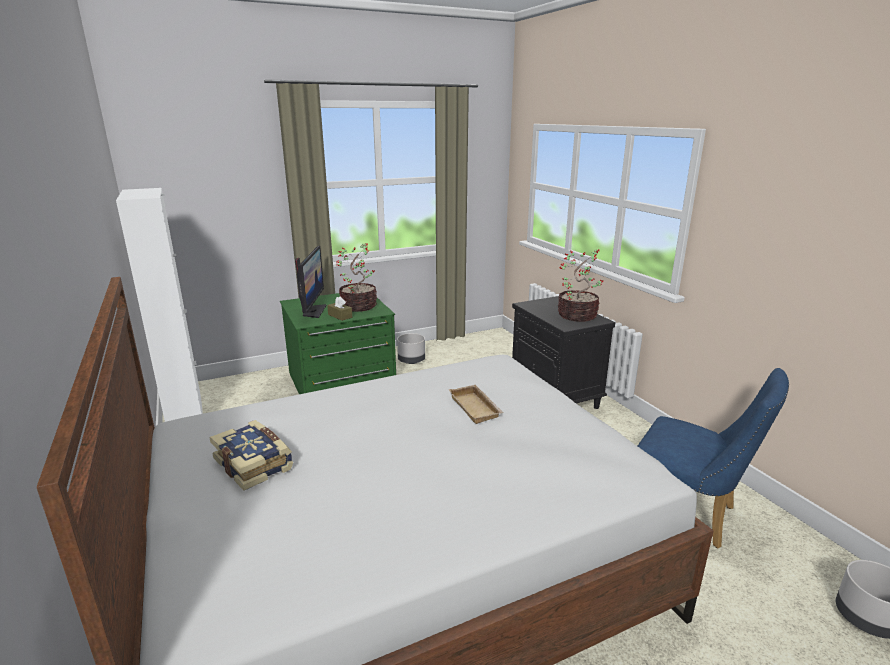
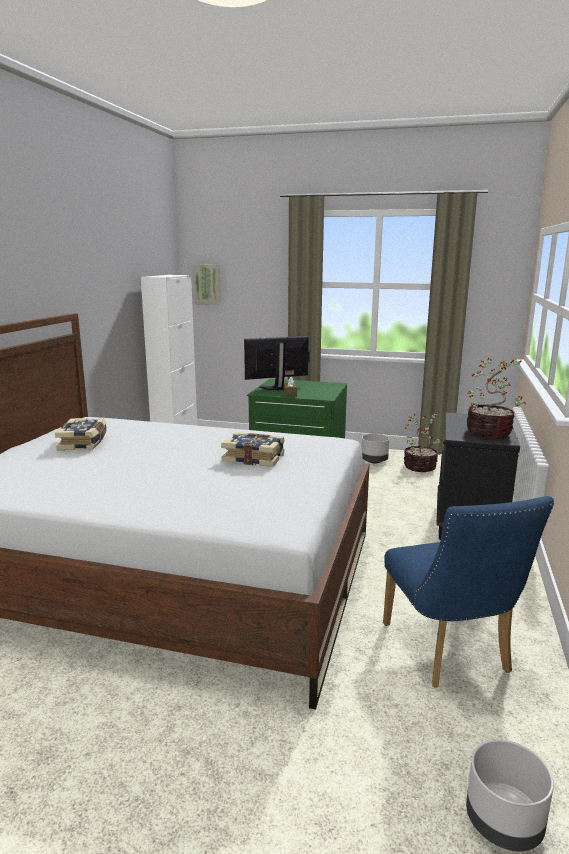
camera: 40 degrees right, 5 degrees down
(169, 196) = (207, 284): none -> picture
(313, 311) = (277, 388): monitor -> monitor turned 150 degrees counterclockwise
(359, 306) = (316, 391): potted plant -> potted plant (420, 467)
(476, 408) = (254, 458): beige tray -> book

